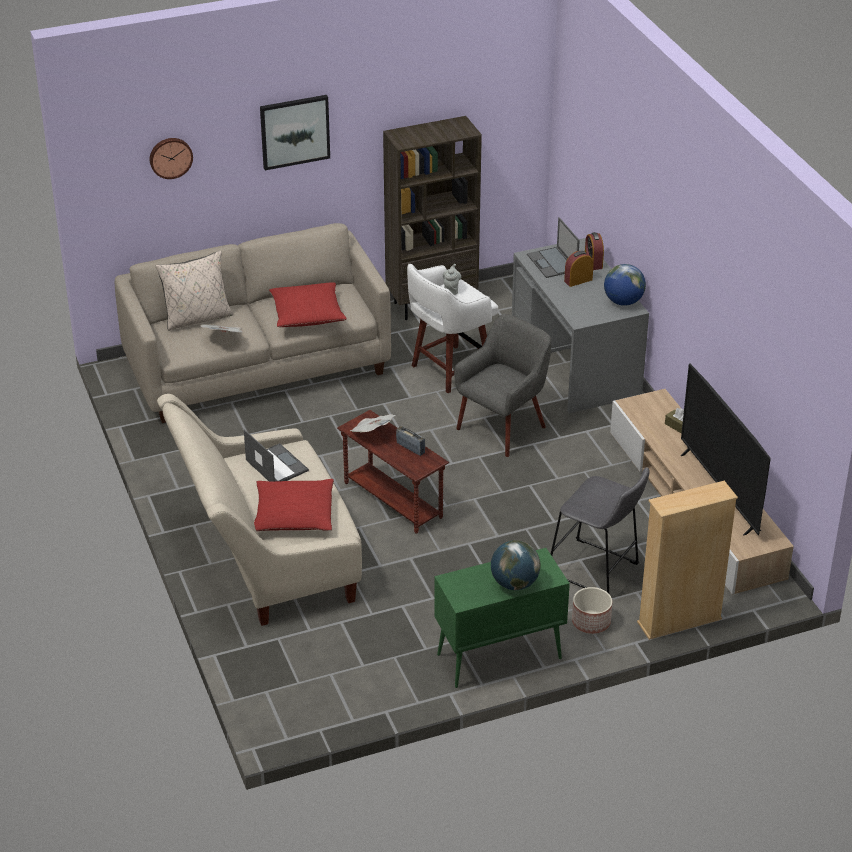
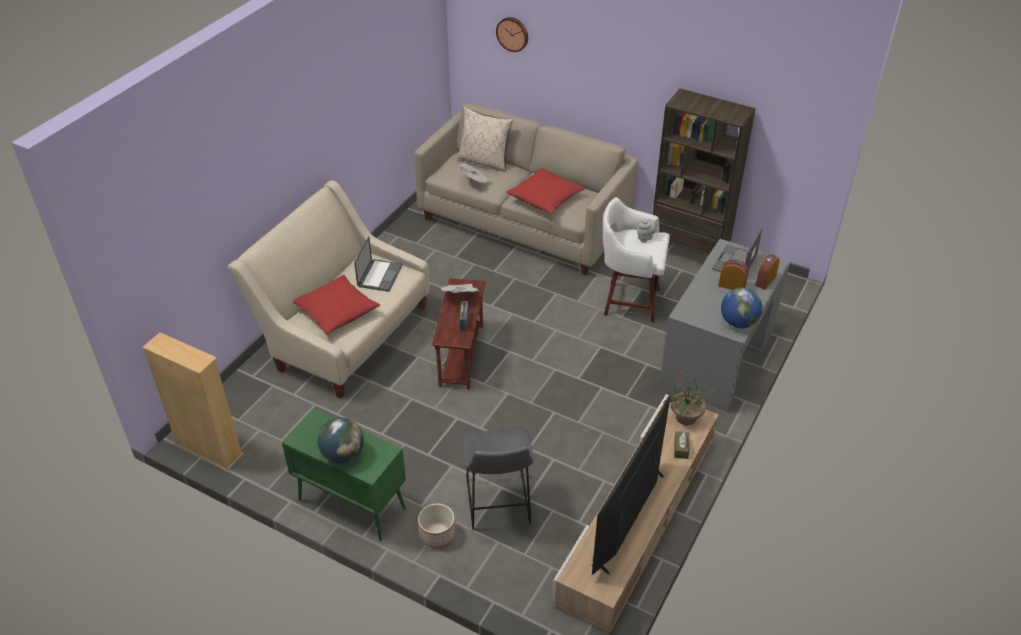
camera: 50 degrees right, 5 degrees up
(294, 131) = (608, 55): picture -> none
(503, 428) = (600, 362): grey armchair -> none
(649, 406) = (685, 417): none -> potted plant
(679, 621) = (489, 588): beige bookcase -> beige bookcase (209, 449)

